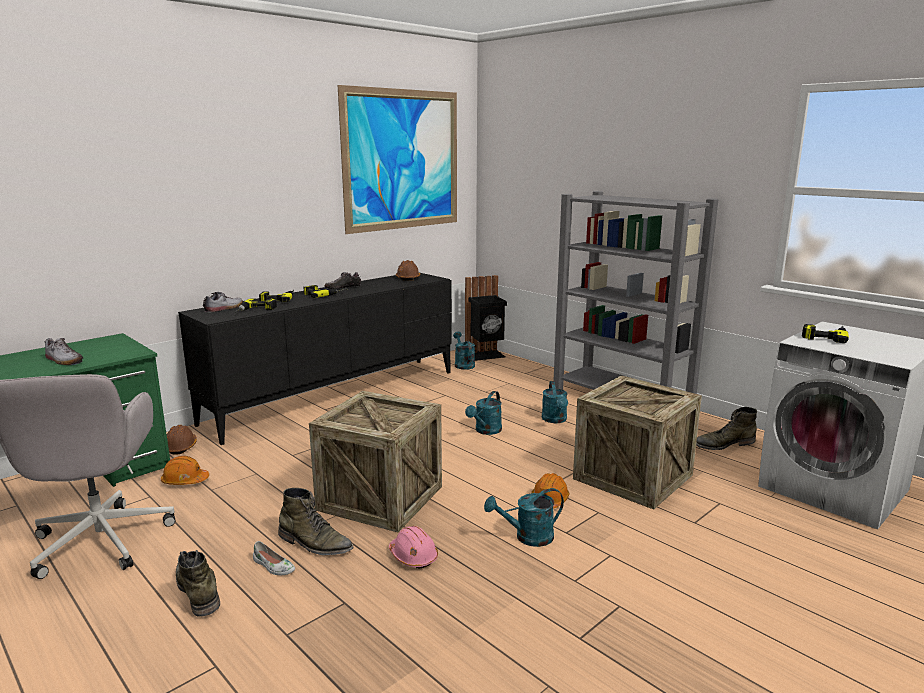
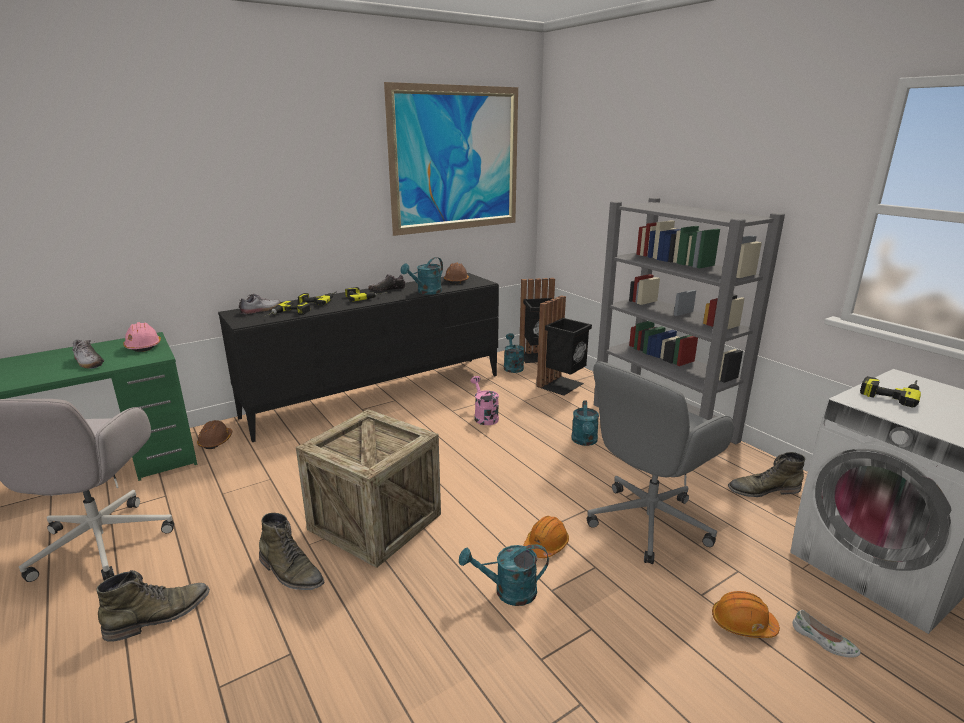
camera: 10 degrees right, 5 degrees up
(185, 481) = (203, 481): orange hard hat -> orange hard hat (742, 624)
(198, 590) = (159, 616): green boot -> green boot turned 75 degrees clockwise
(273, 566) = (240, 596): white shoe -> white shoe (823, 641)
(413, 556) = (381, 601): pink hard hat -> pink hard hat (143, 346)
(452, 407) = (484, 416): none -> pink watering can
(486, 431) = (508, 449): turquoise watering can -> turquoise watering can (426, 292)
(517, 377) = (562, 385): none -> black trash can
(633, 477) = (647, 523): crate -> grey office chair

